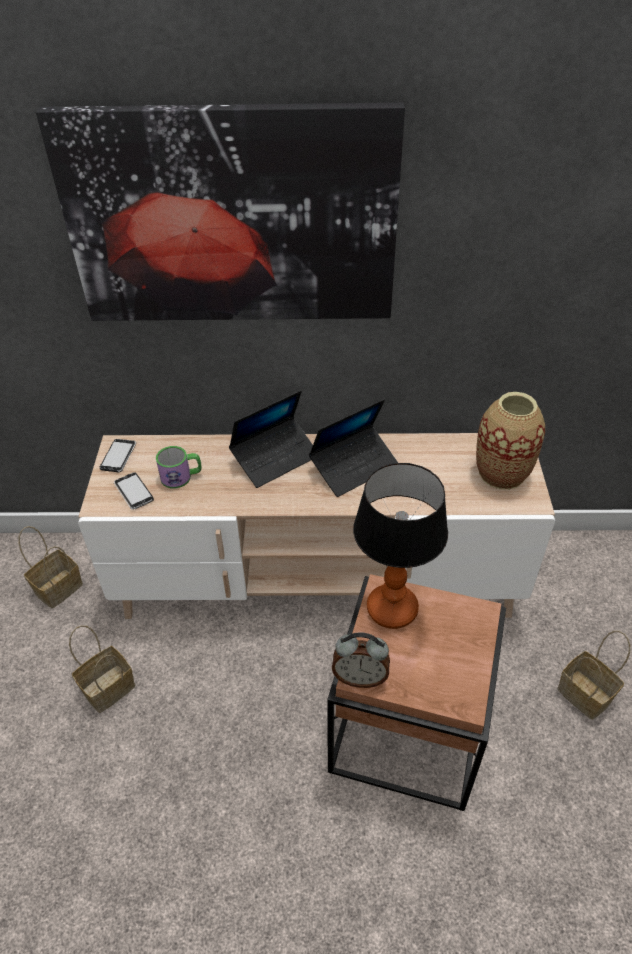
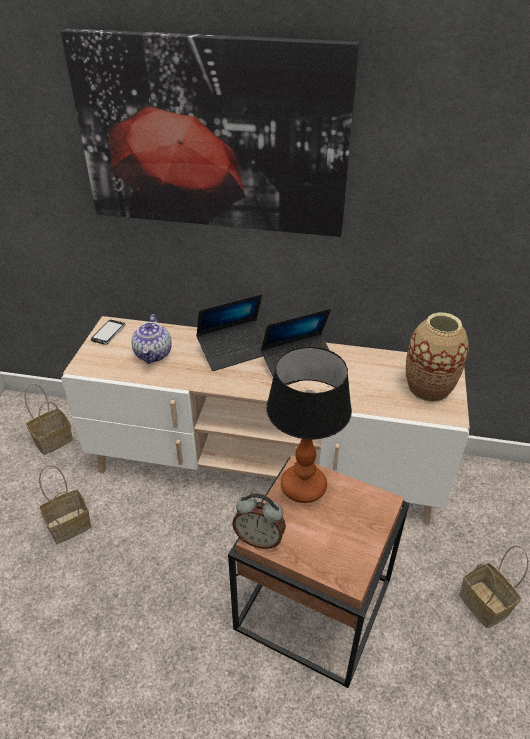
camera: 10 degrees right, 5 degrees down
(133, 492) = (112, 361): phone -> none
(181, 476) = (154, 354): mug -> teapot

